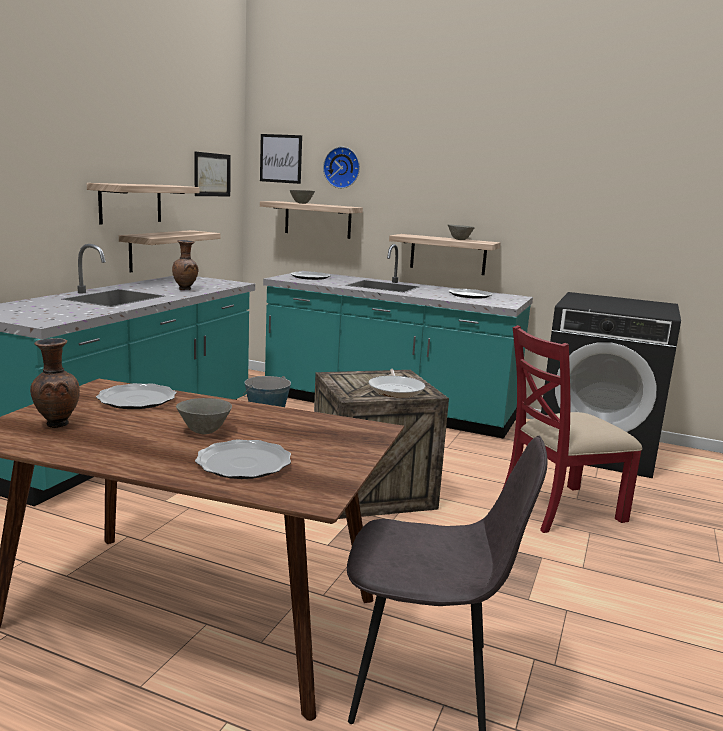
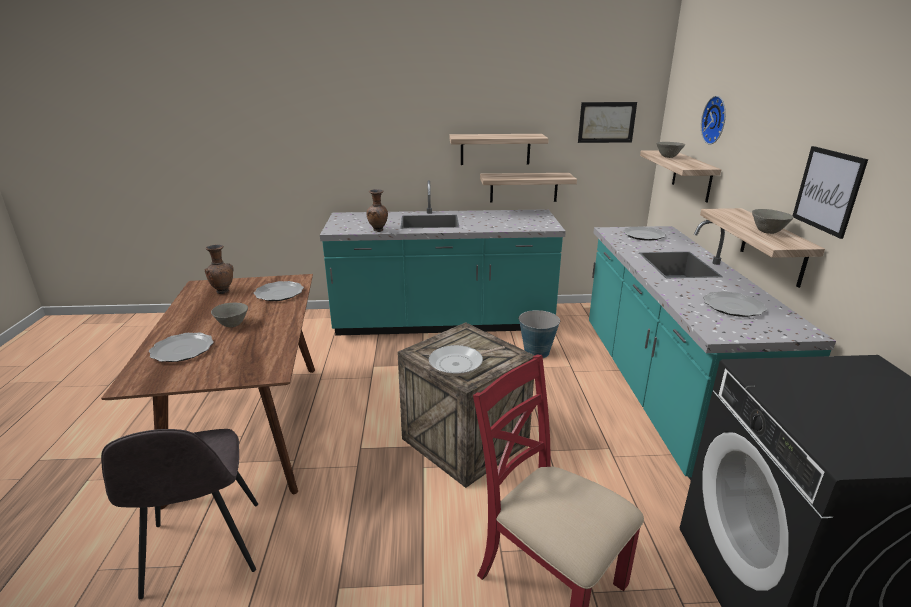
camera: 65 degrees right, 10 degrees up
(186, 290) = (491, 225): brown vase -> brown vase (378, 231)
(281, 158) = (682, 106): picture -> picture (828, 190)

